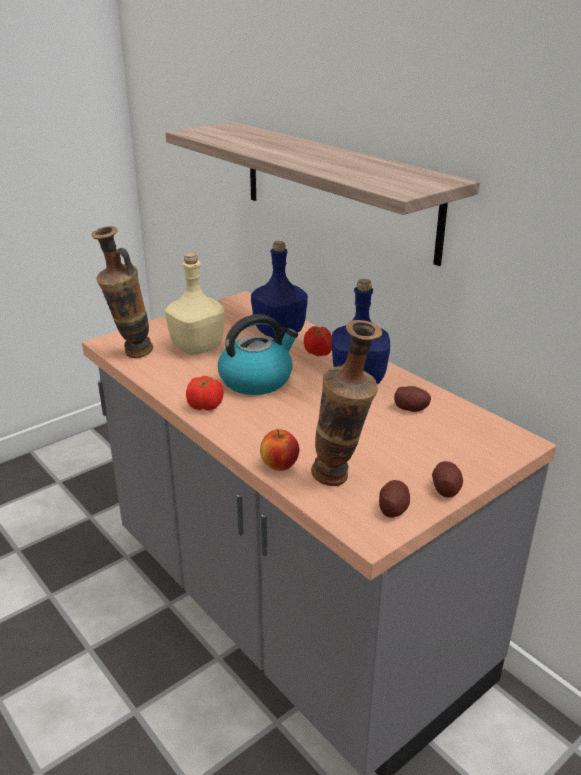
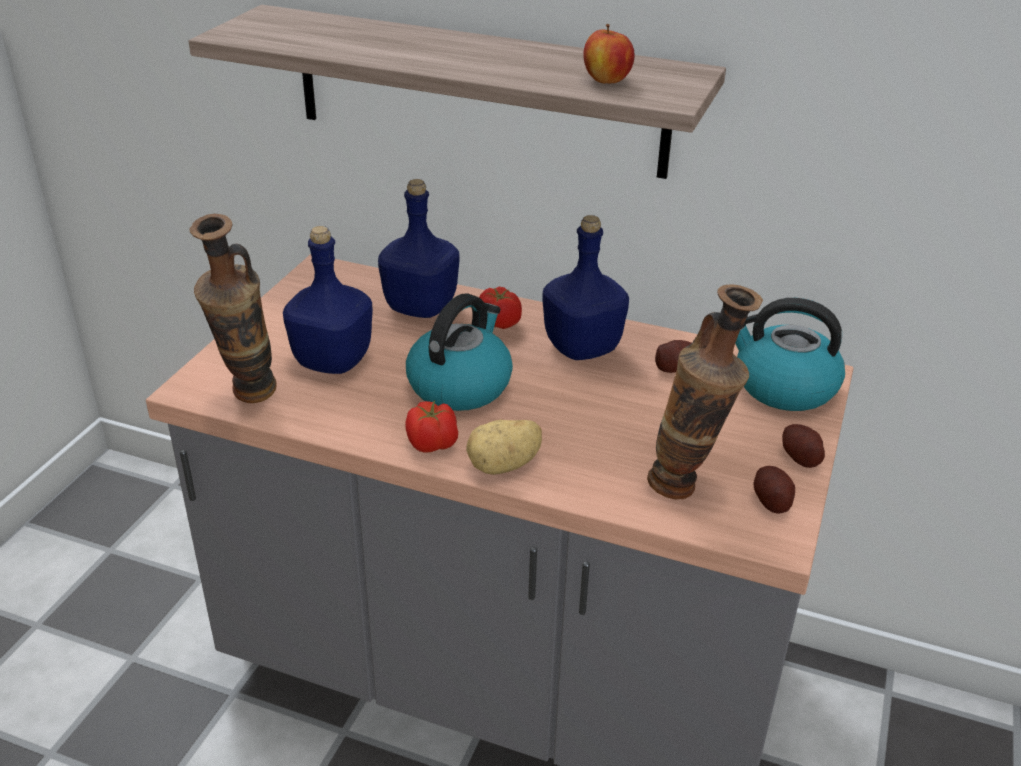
camera: 30 degrees left, 5 degrees up
(198, 347) = (333, 360): beige bottle -> blue bottle
(235, 431) = (504, 466): none -> potato
(279, 465) = (602, 493): apple -> apple (607, 80)
(481, 441) = (783, 387): none -> kettle

